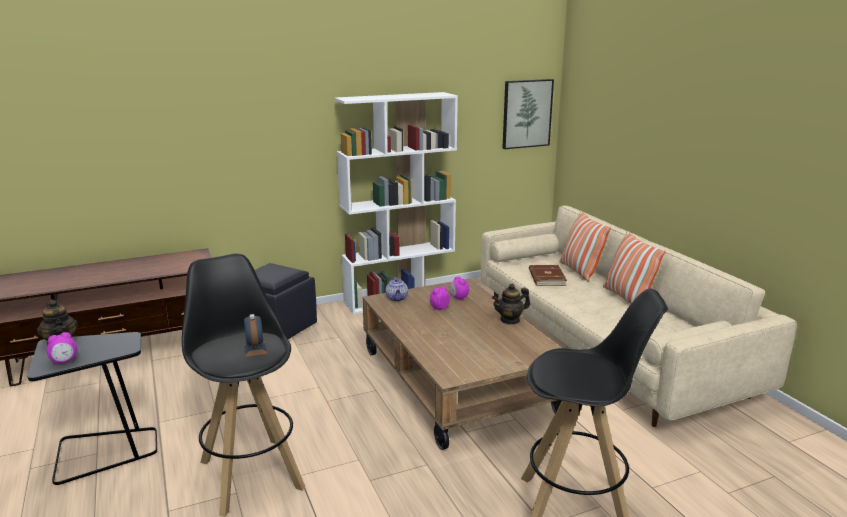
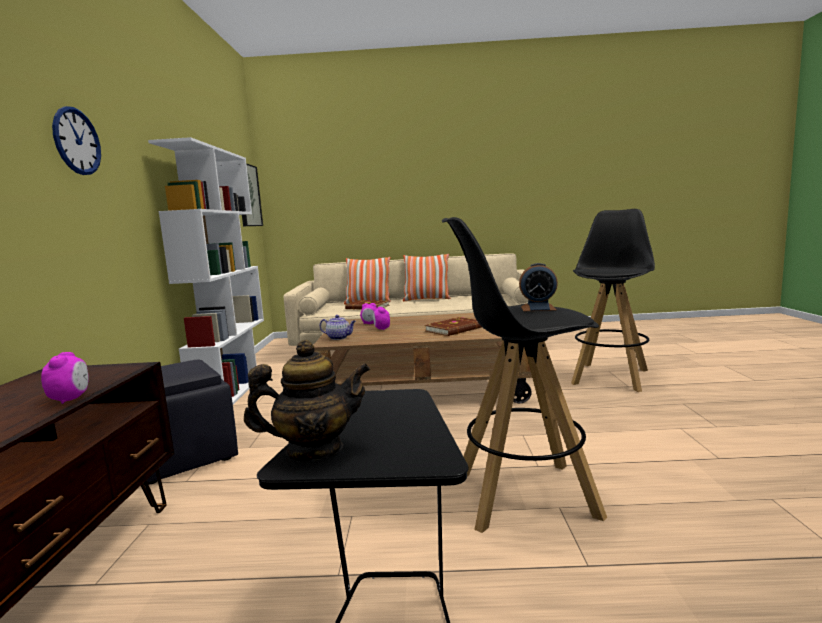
camera: 65 degrees left, 10 degrees down
(64, 361) = (414, 440): alarm clock -> alarm clock (70, 399)
(258, 114) = (77, 141): none -> wall clock
(454, 343) = (455, 329): none -> brown book
(510, 320) = (431, 317): teapot -> none

